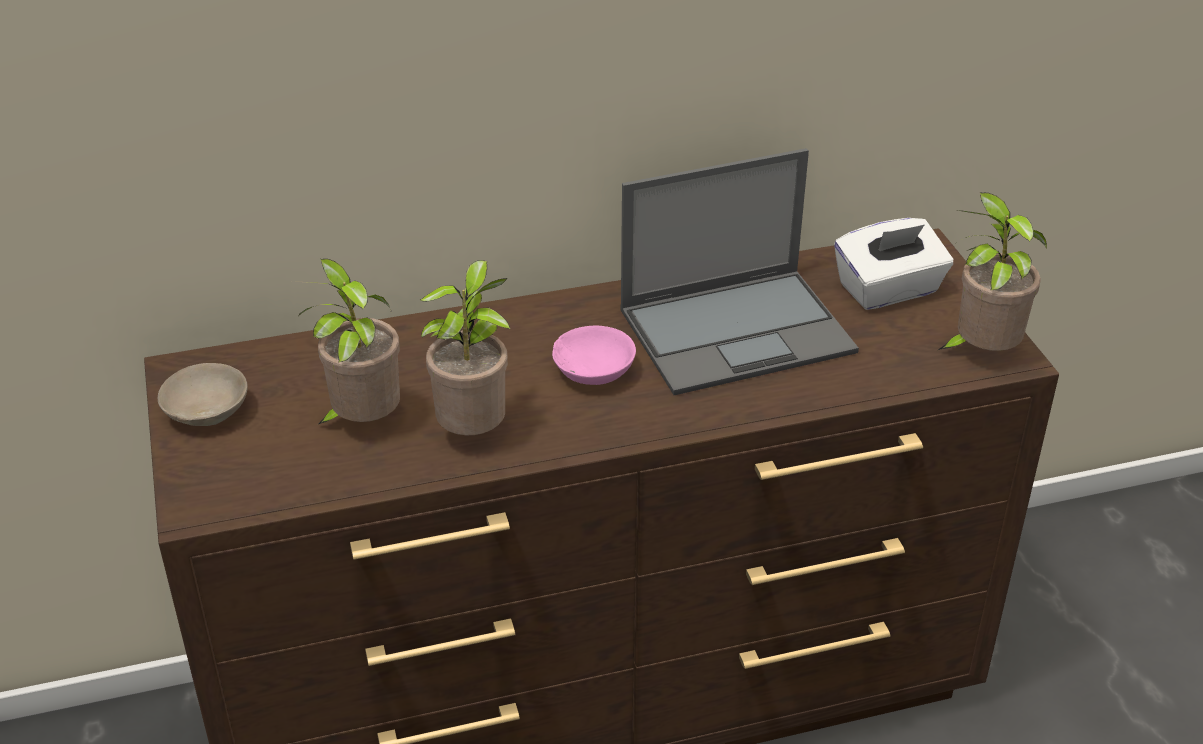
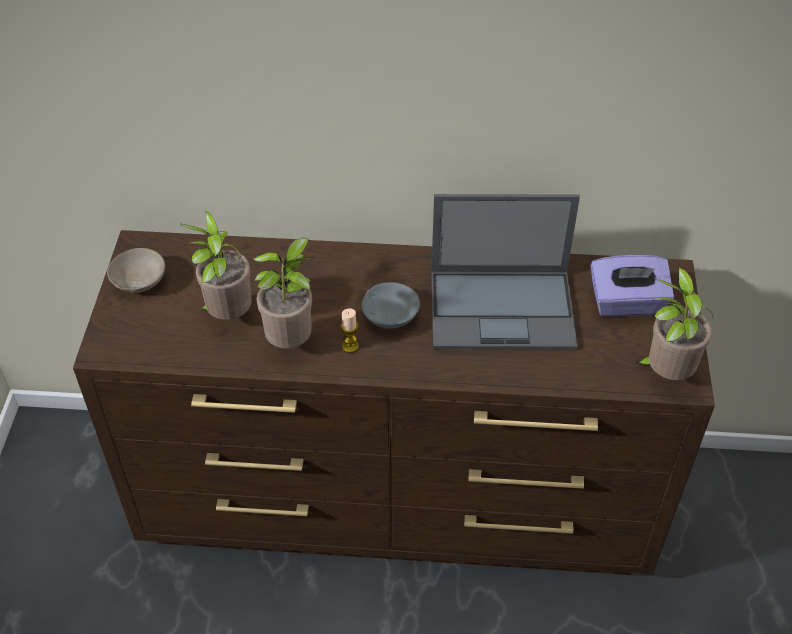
camera: 20 degrees right, 10 degrees up
(559, 419) = (350, 346): none -> candle
(596, 372) = (392, 316): pink bowl -> grey bowl
(889, 290) = (626, 303): white tissue box -> purple tissue box

